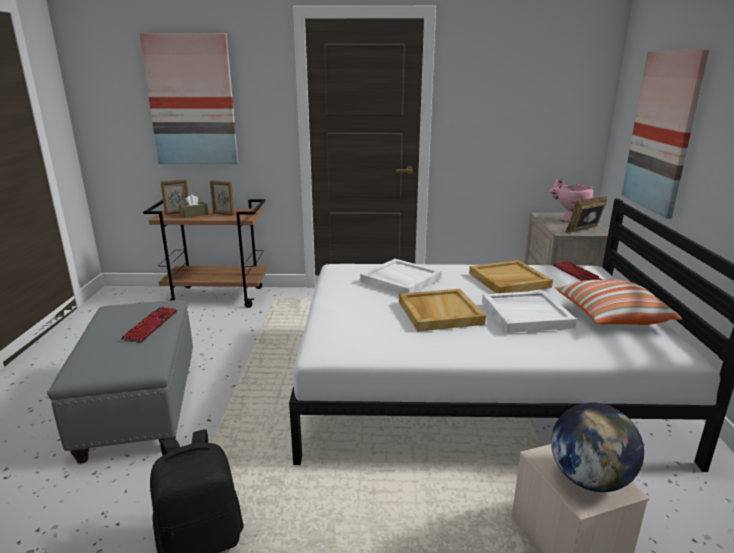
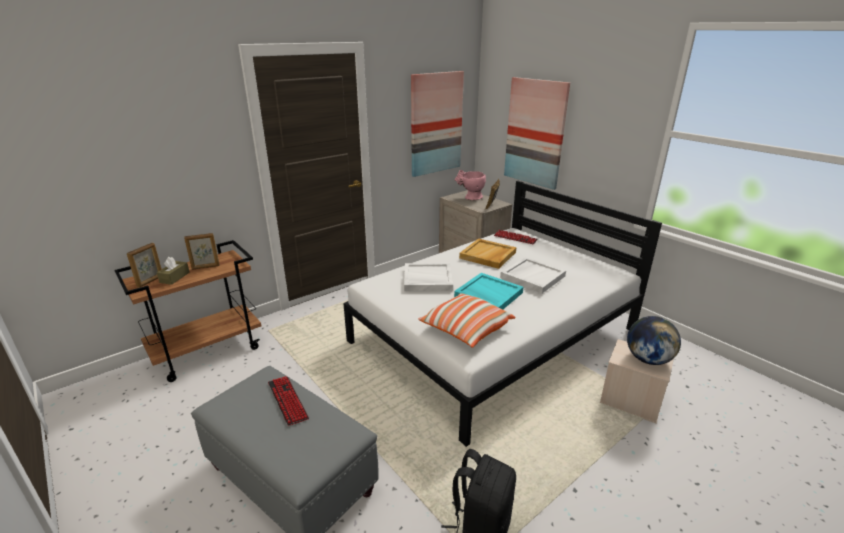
camera: 40 degrees left, 5 degrees up
(192, 101) = (135, 154): picture -> picture (436, 123)
(439, 312) = (488, 295): beige tray -> turquoise tray
(611, 317) = (567, 262): pillow -> pillow (466, 329)

